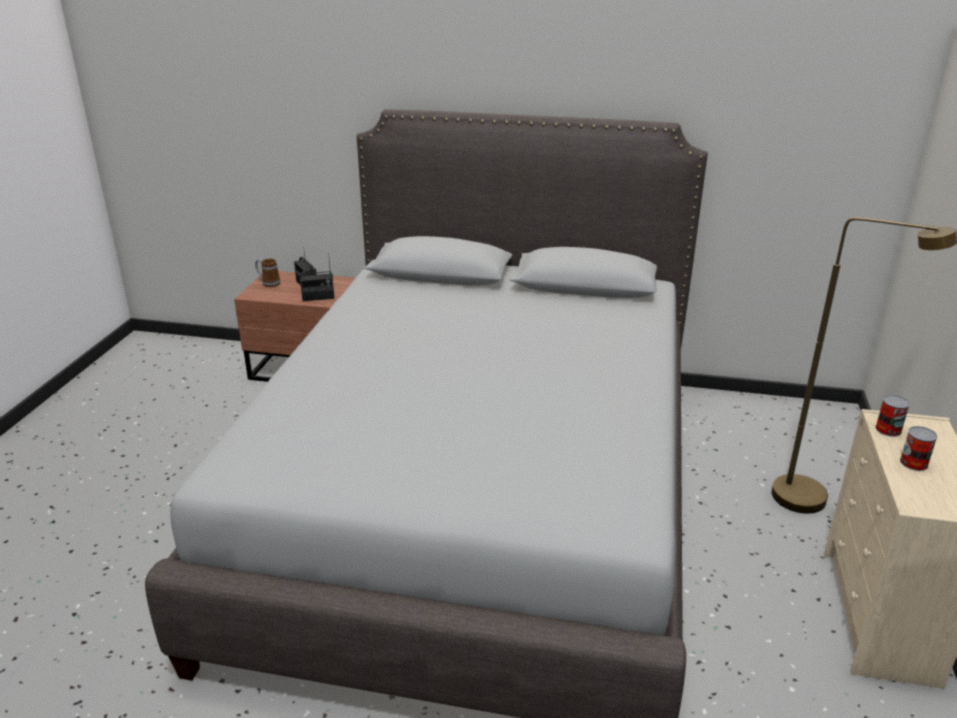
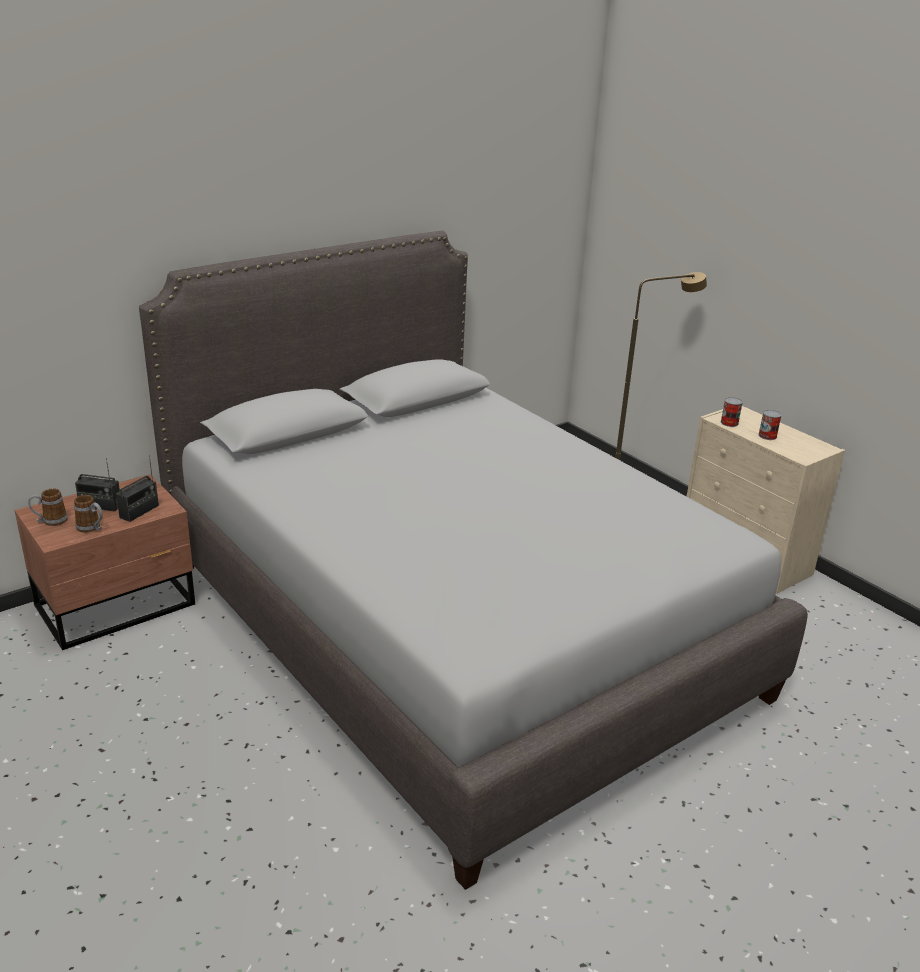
camera: 50 degrees left, 0 degrees up
(278, 296) = (92, 528): none -> mug

